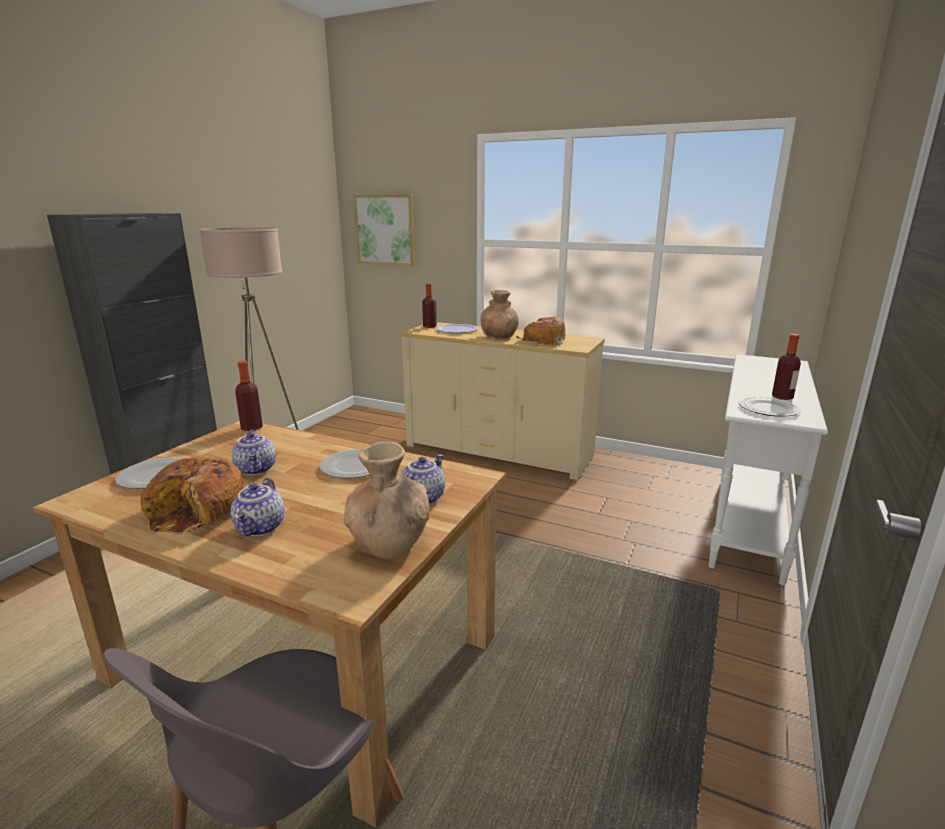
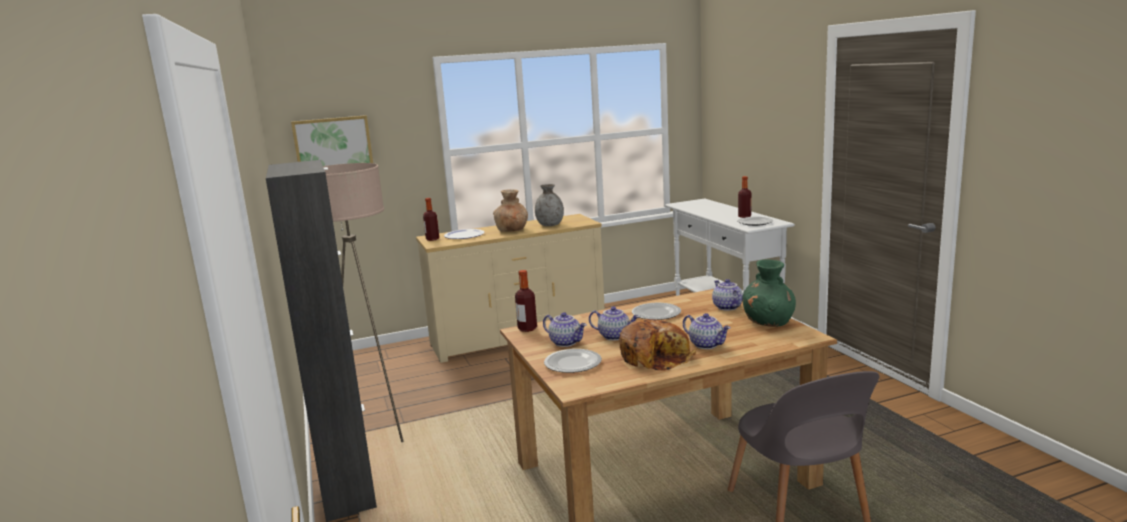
camera: 45 degrees left, 5 degrees down
(221, 454) = (566, 342): none -> teapot
(389, 544) = (769, 322): brown vase -> green vase
(542, 341) = (550, 225): bread -> grey vase

